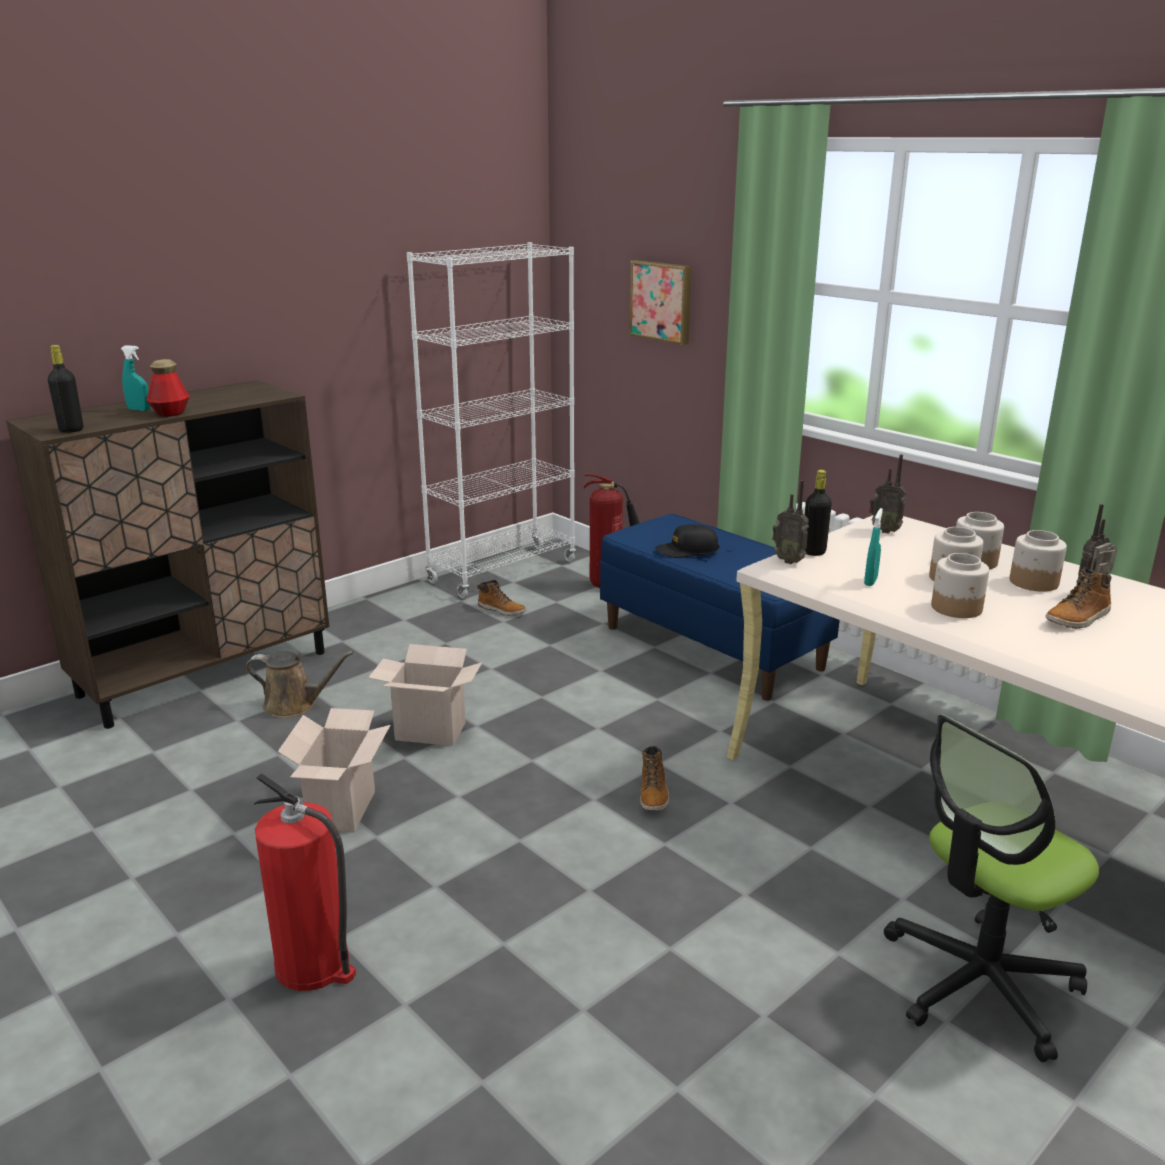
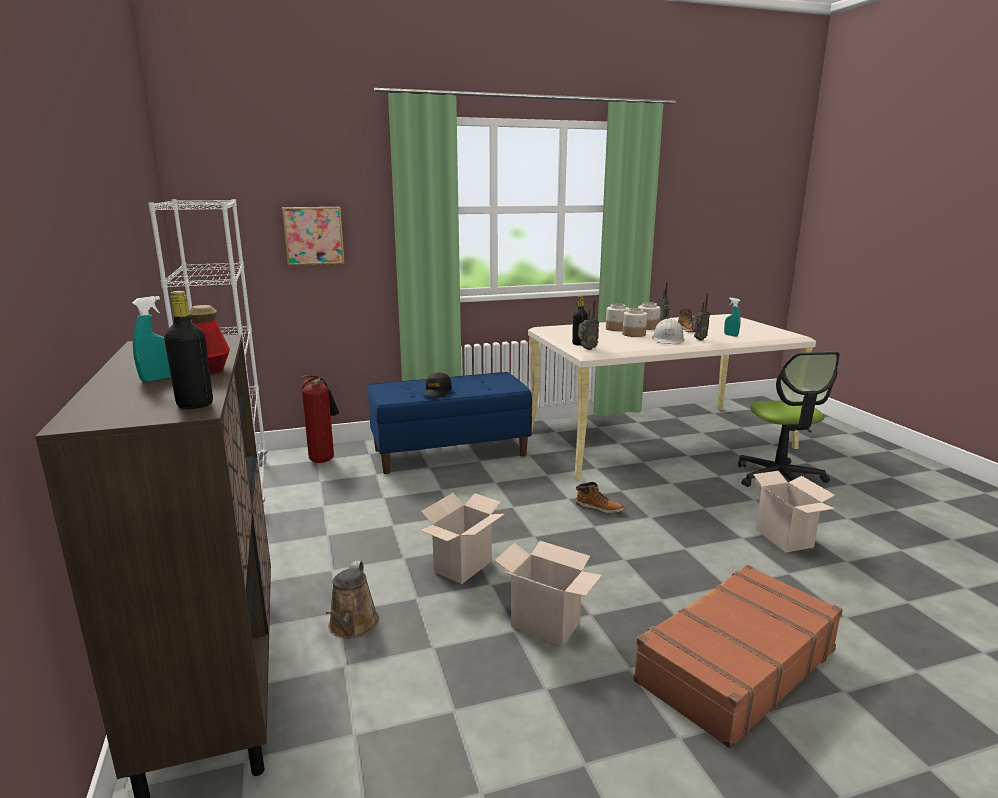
camera: 65 degrees left, 5 degrees down
(295, 705) = (352, 626): brown watering can -> brown watering can turned 150 degrees clockwise
(314, 965) = (734, 665): fire extinguisher -> brown suitcase
(502, 610) = (303, 502): boot -> none
(705, 1002) = (786, 539): none -> cardboard box
(870, 581) = (626, 344): turquoise spray bottle -> turquoise spray bottle (731, 335)
(884, 530) = (562, 331): radio -> radio (698, 339)
(957, 608) = (668, 340): jar -> white hard hat

